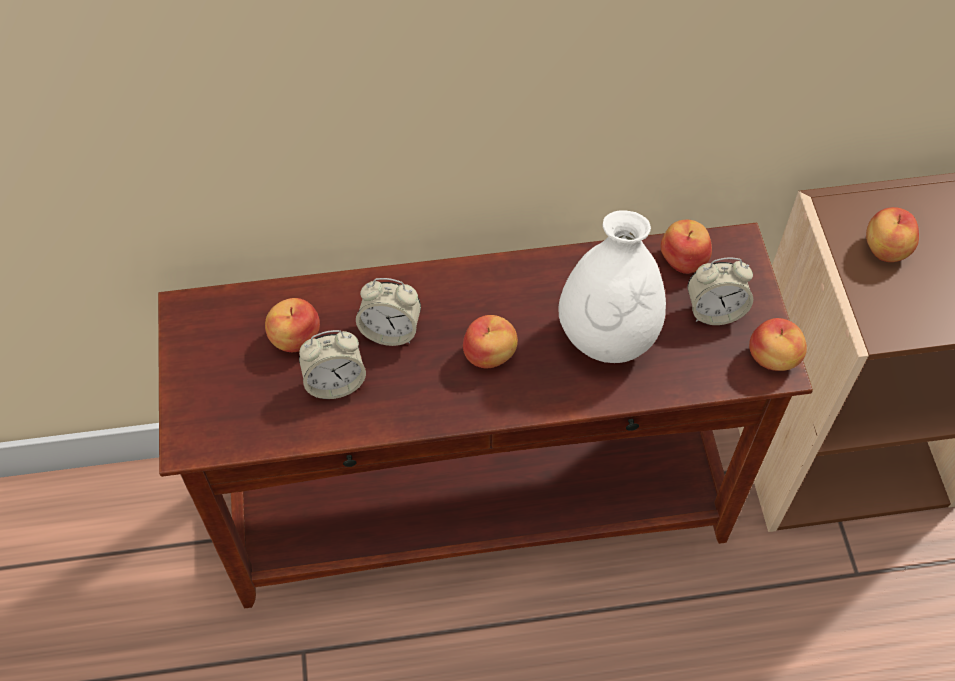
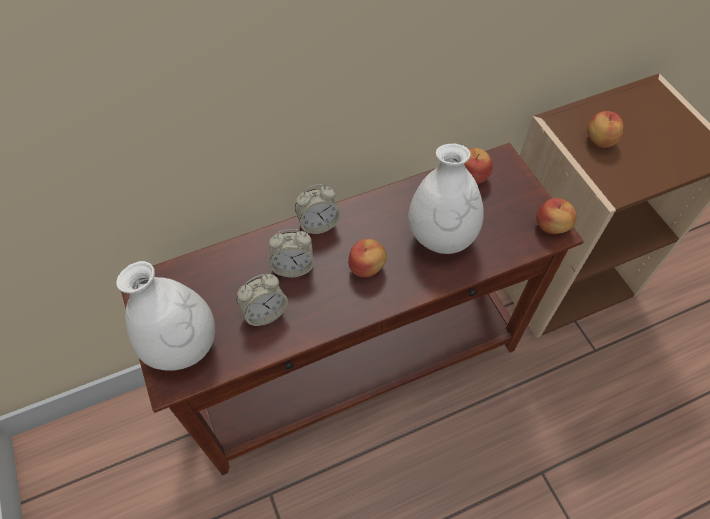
camera: 15 degrees left, 0 degrees up
(217, 400) = (182, 345): none -> white vase
(295, 337) = (227, 287): apple -> none
(714, 311) = (503, 204): alarm clock -> alarm clock (318, 224)

